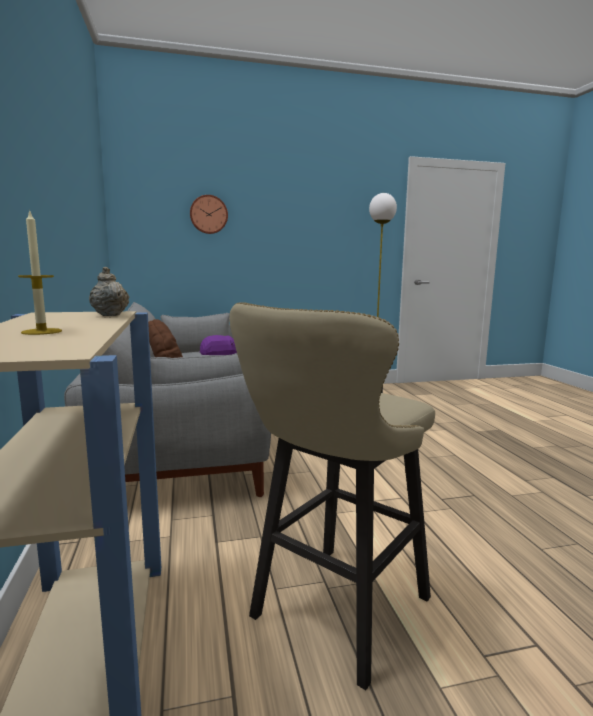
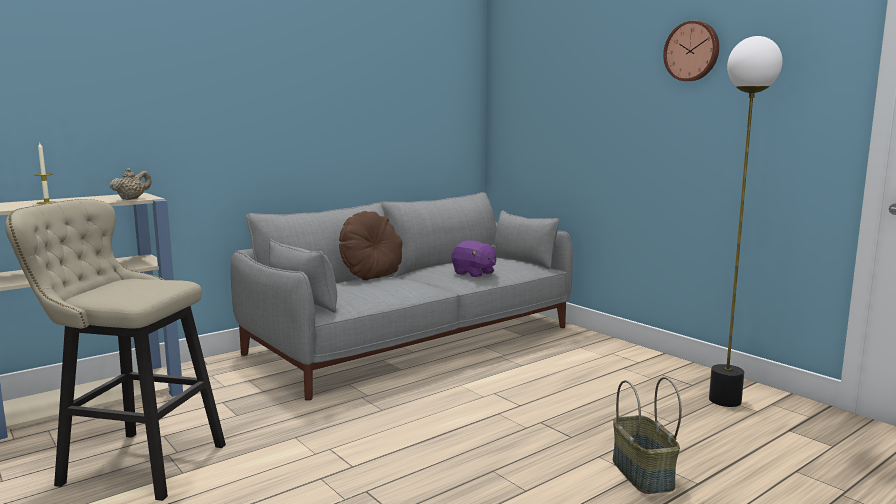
camera: 65 degrees right, 0 degrees up
(208, 214) = (568, 88): wall clock -> wall clock (692, 51)
(445, 428) = (641, 473): none -> basket

